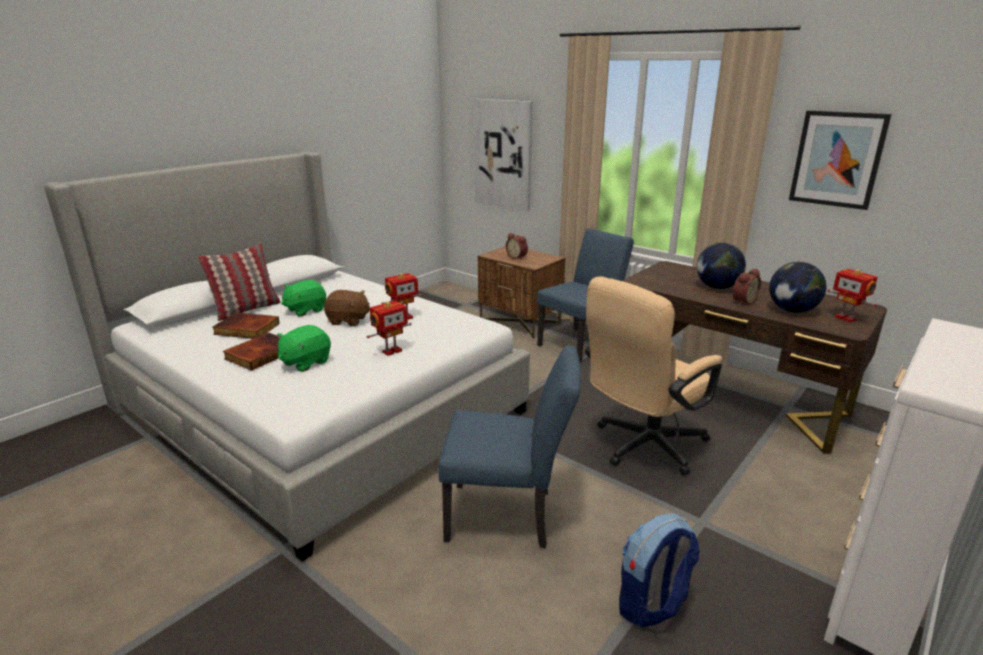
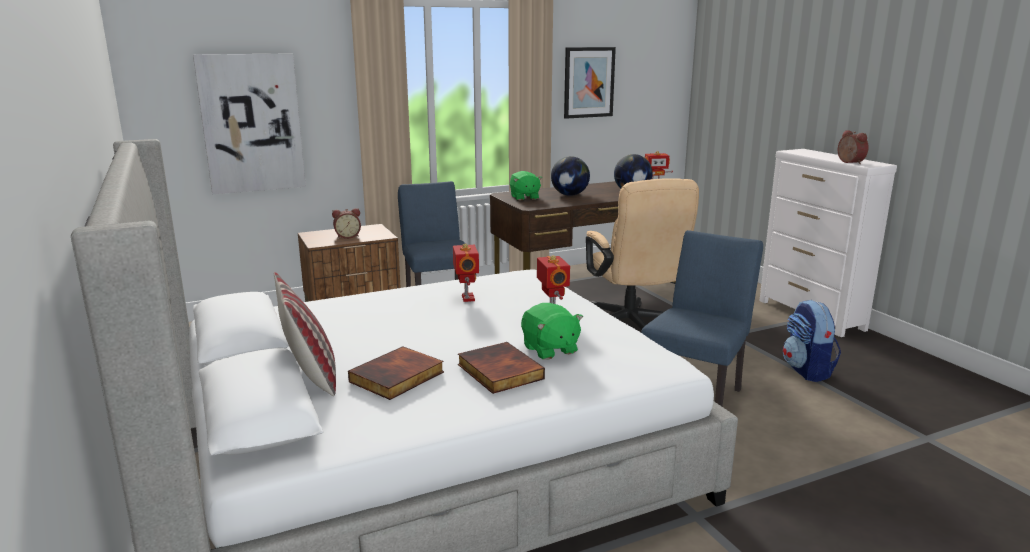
camera: 65 degrees left, 5 degrees down
(305, 310) = (370, 340): green plush toy -> green plush toy (524, 197)
(348, 320) = (441, 322): brown plush toy -> none
(742, 301) = (604, 196): alarm clock -> alarm clock (849, 162)

